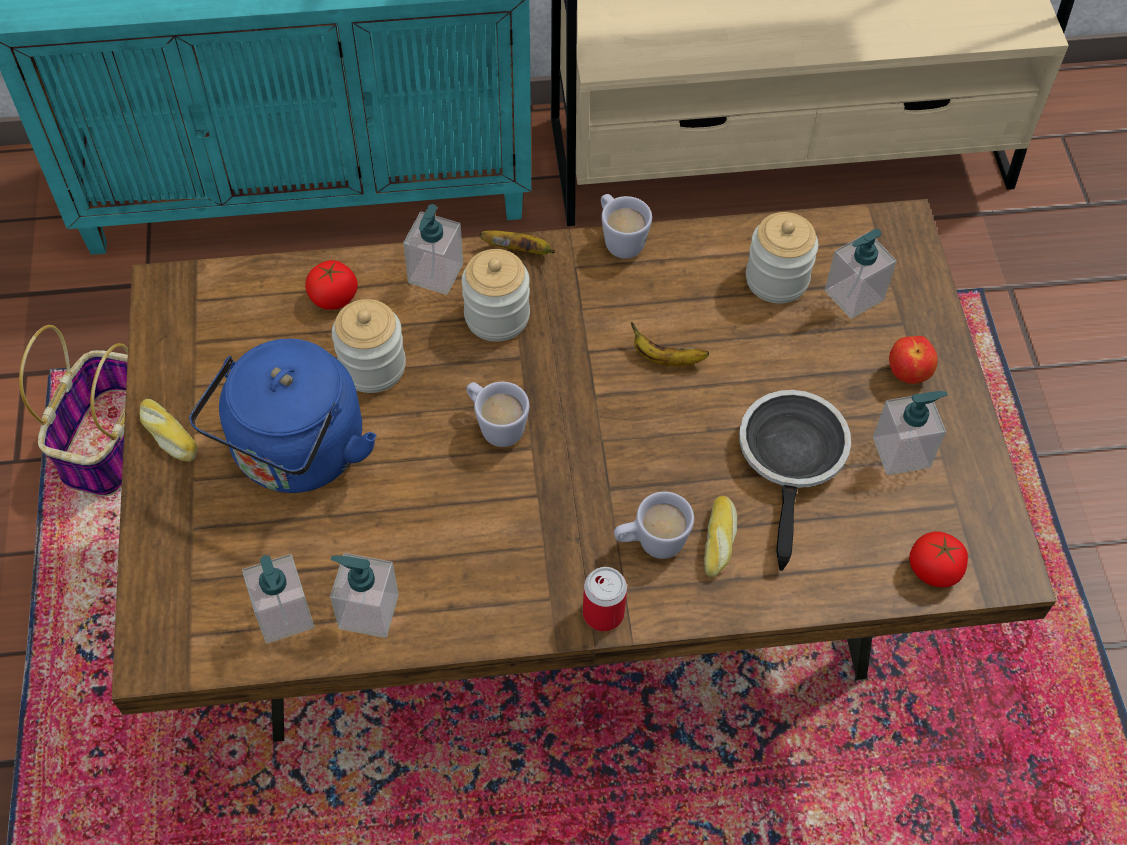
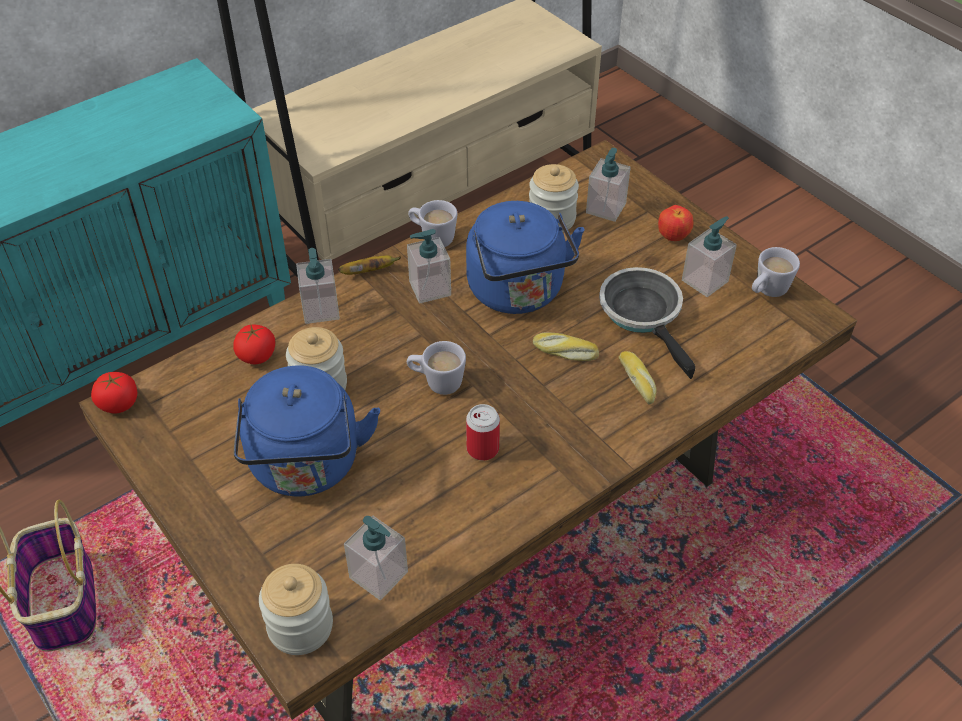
camera: 30 degrees left, 10 degrees down
(167, 435) = (195, 501): bread -> bread (564, 352)
(368, 611) = (439, 541): soap dispenser -> soap dispenser (429, 288)
(497, 316) = (385, 317): jar -> jar (300, 626)
(603, 613) = (600, 460): can -> can (482, 449)
(651, 543) = (596, 404): white mug -> white mug (767, 292)
(666, 358) = (518, 293): banana -> blue kettle
(933, 570) = (777, 336): tomato -> tomato (118, 404)

